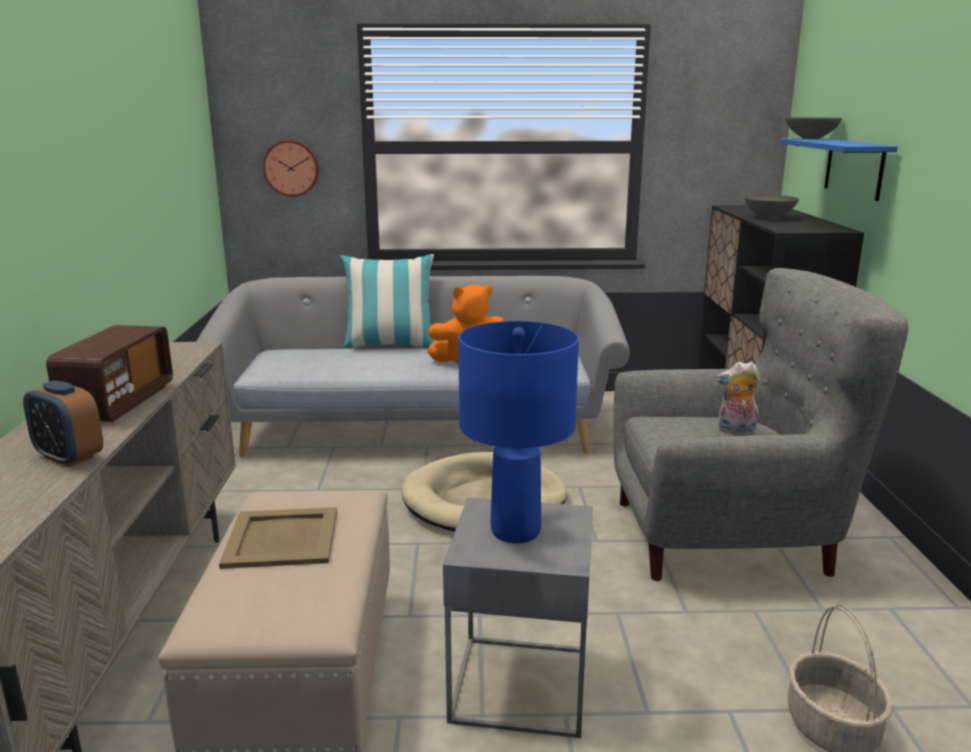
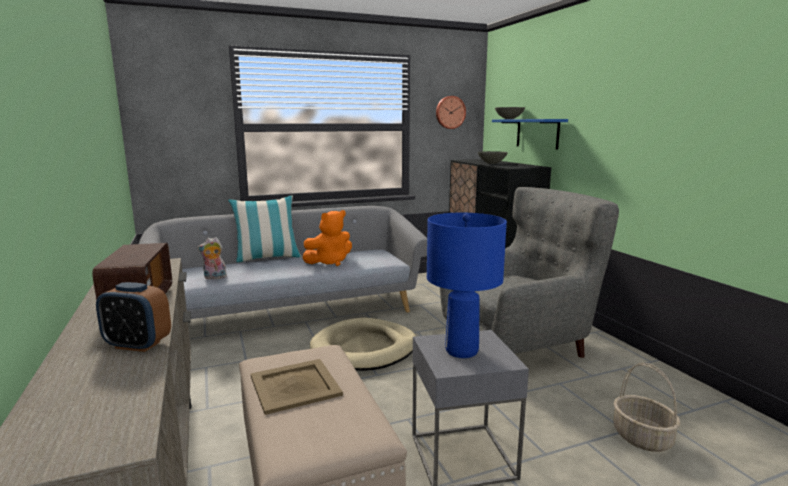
camera: 20 degrees left, 5 degrees down
(291, 168) = (183, 142): wall clock -> wall clock (450, 112)
(735, 431) = (518, 281): plush toy -> plush toy (214, 278)

